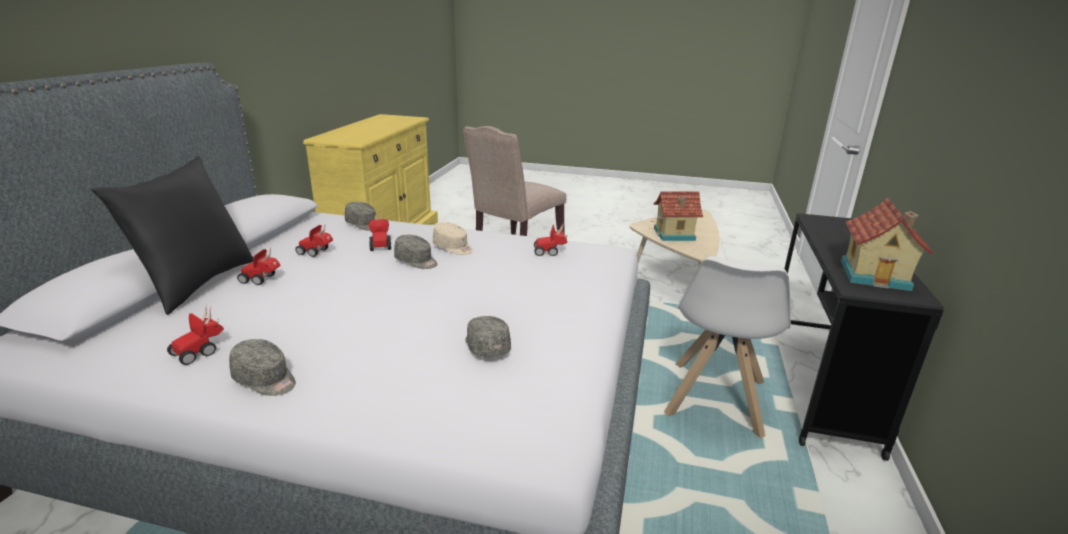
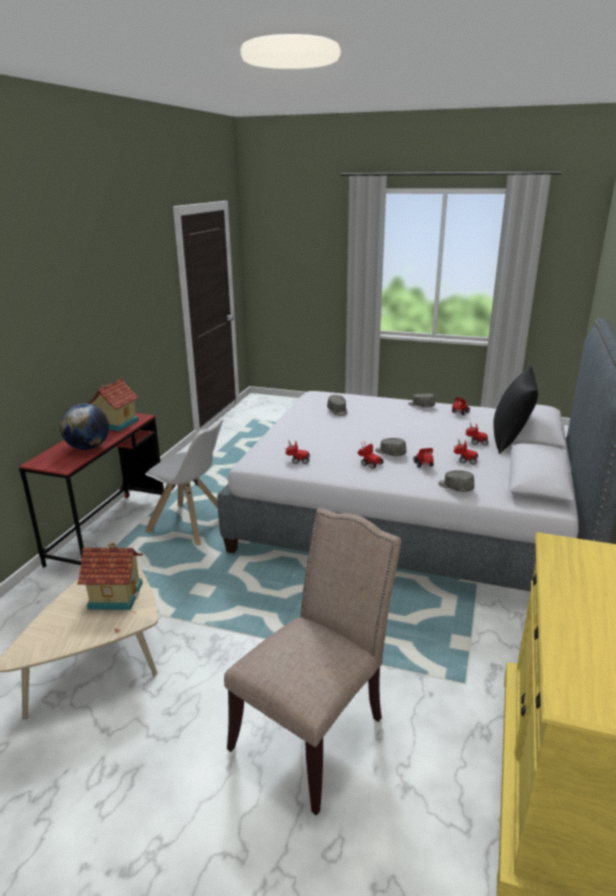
camera: 175 degrees left, 0 degrees up
(453, 248) = (369, 463): beige cap -> toy car
(715, 400) = (191, 525): chair -> chair turned 90 degrees clockwise
(819, 386) = (109, 532): black desk -> red desk
(833, 238) = (88, 447): none -> globe

